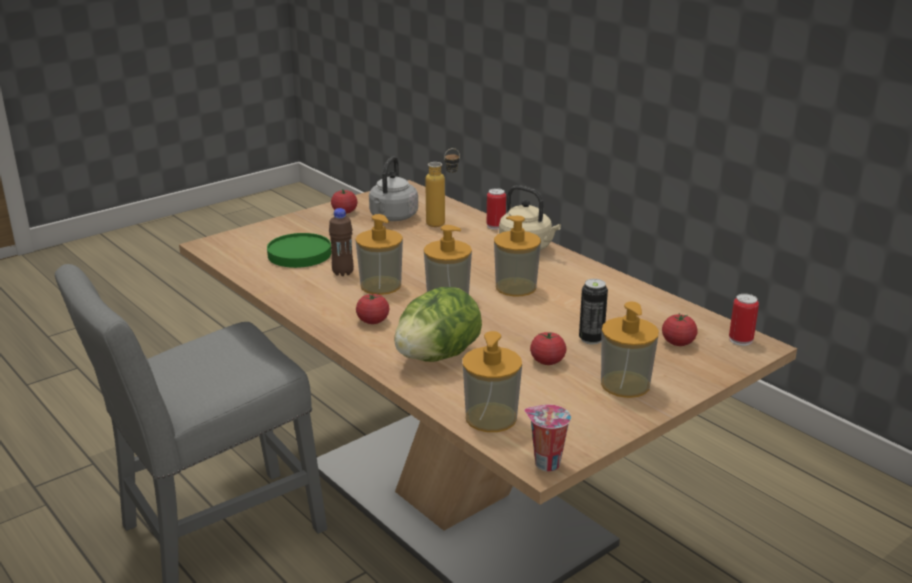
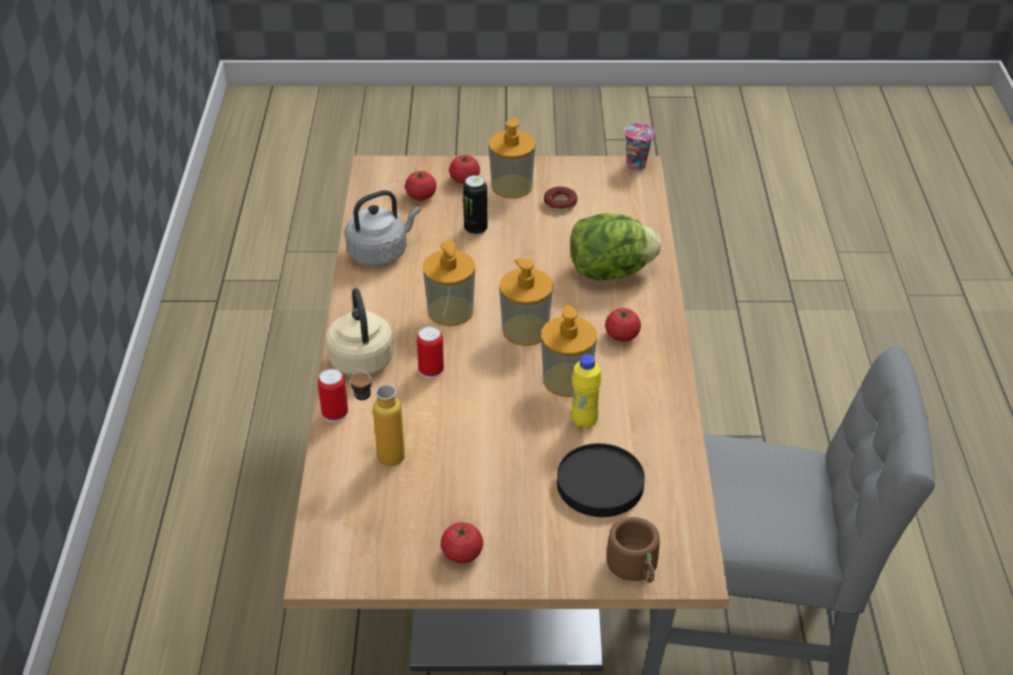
camera: 140 degrees left, 15 degrees up
(242, 236) = (637, 567): none -> brown mug
(299, 254) = (600, 483): green plate -> black plate
(343, 273) = (584, 421): brown bottle -> yellow bottle
(392, 217) = (421, 502): grey kettle -> grey kettle (380, 252)
(491, 417) = (632, 207): soap dispenser -> none
(547, 361) = (536, 227): tomato -> tomato (464, 180)
(560, 390) = (560, 203): none -> donut
(740, 340) = (376, 177): can -> can (431, 370)

